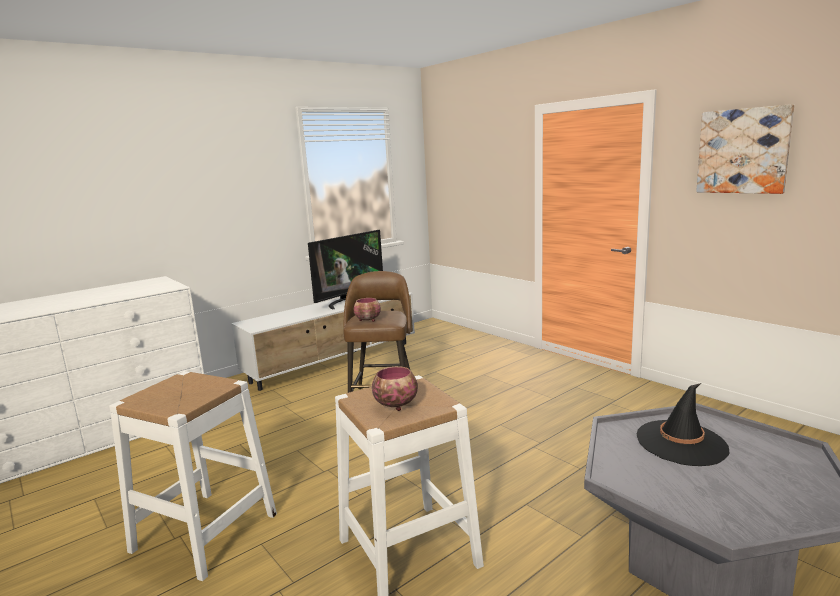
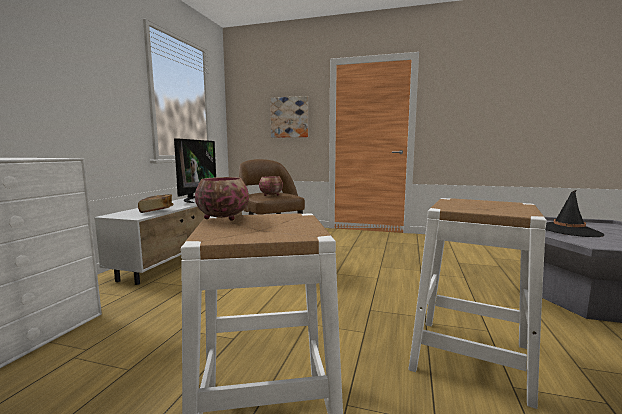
camera: 35 degrees left, 5 degrees down
(283, 320) = (157, 211): none -> book
(396, 405) = (488, 208): bowl -> bowl (223, 218)
(743, 151) = (473, 88): picture -> picture (289, 117)

